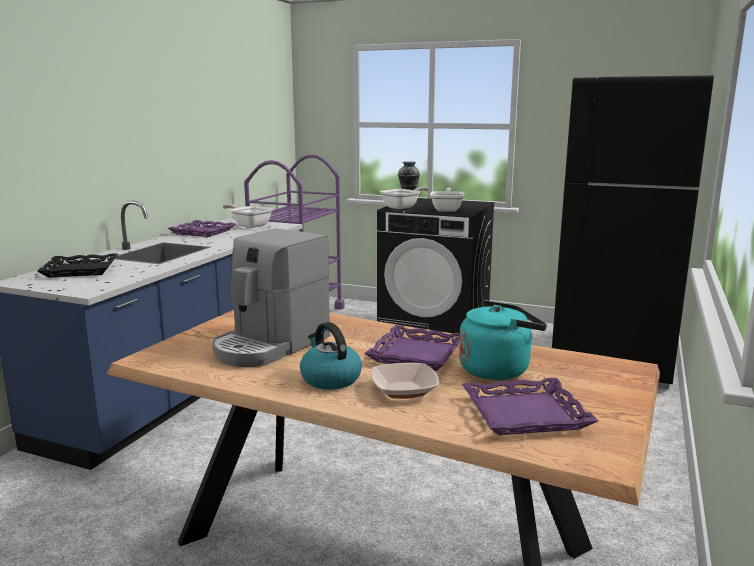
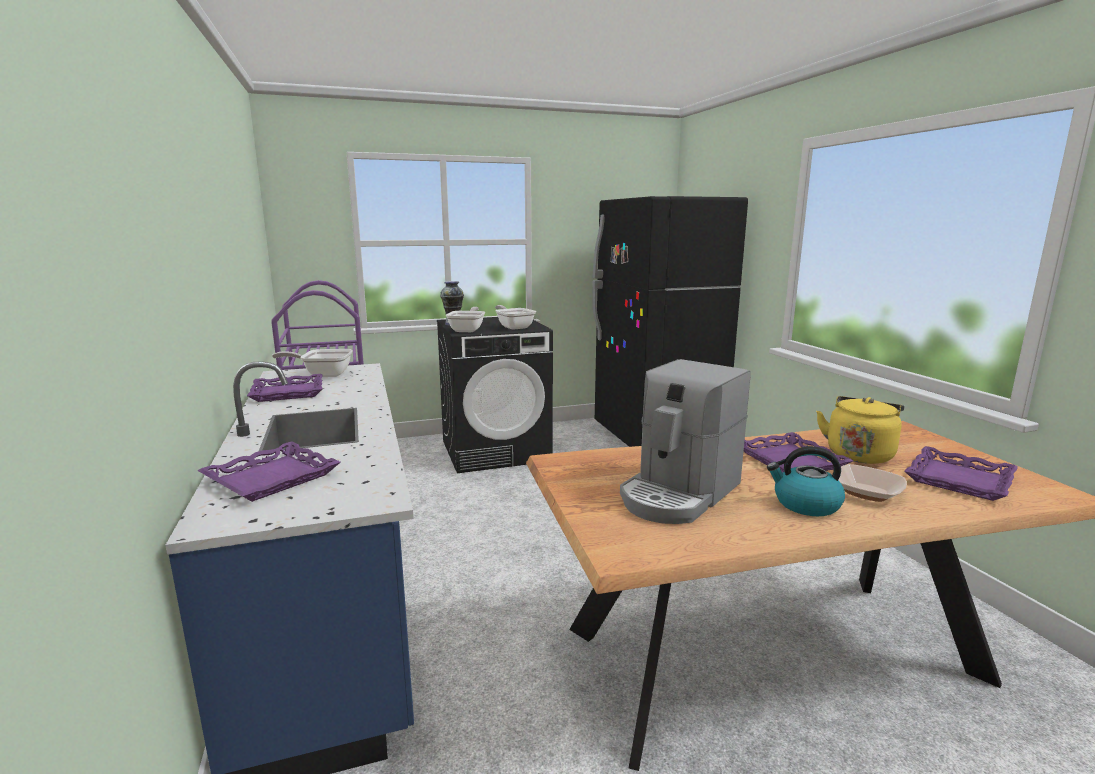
camera: 40 degrees left, 0 degrees up
(81, 270) = (271, 478): black tray -> purple tray
(270, 345) = (679, 494): coffee machine -> coffee machine turned 45 degrees clockwise
(497, 369) = (859, 454): turquoise kettle -> yellow kettle

